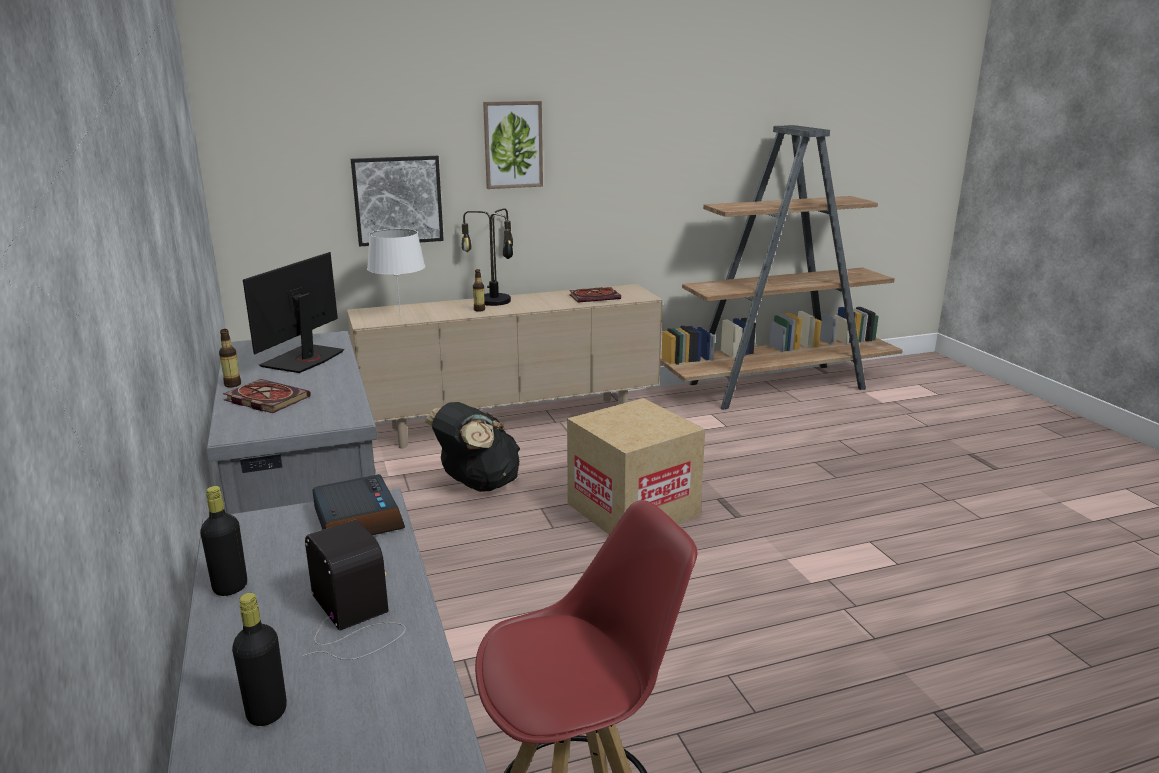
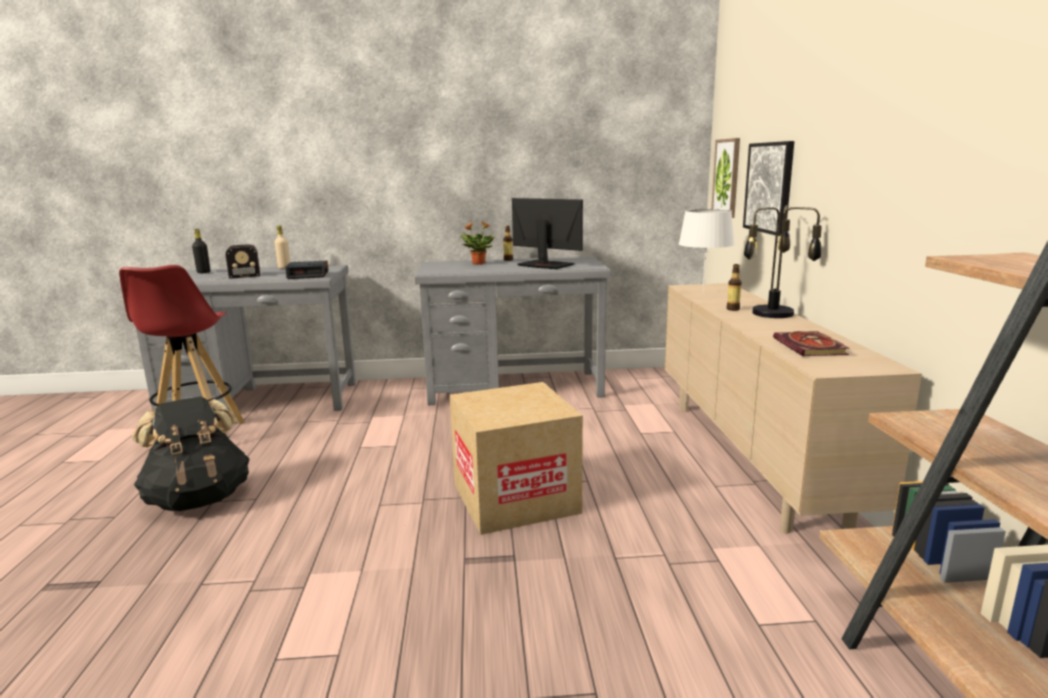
camera: 105 degrees right, 5 degrees down
(230, 587) = (284, 268): black bottle -> beige bottle
(264, 399) = (478, 263): book -> potted plant
(477, 484) = (597, 434): black backpack -> black backpack (199, 499)
(513, 145) = (843, 127): picture -> picture (727, 178)

